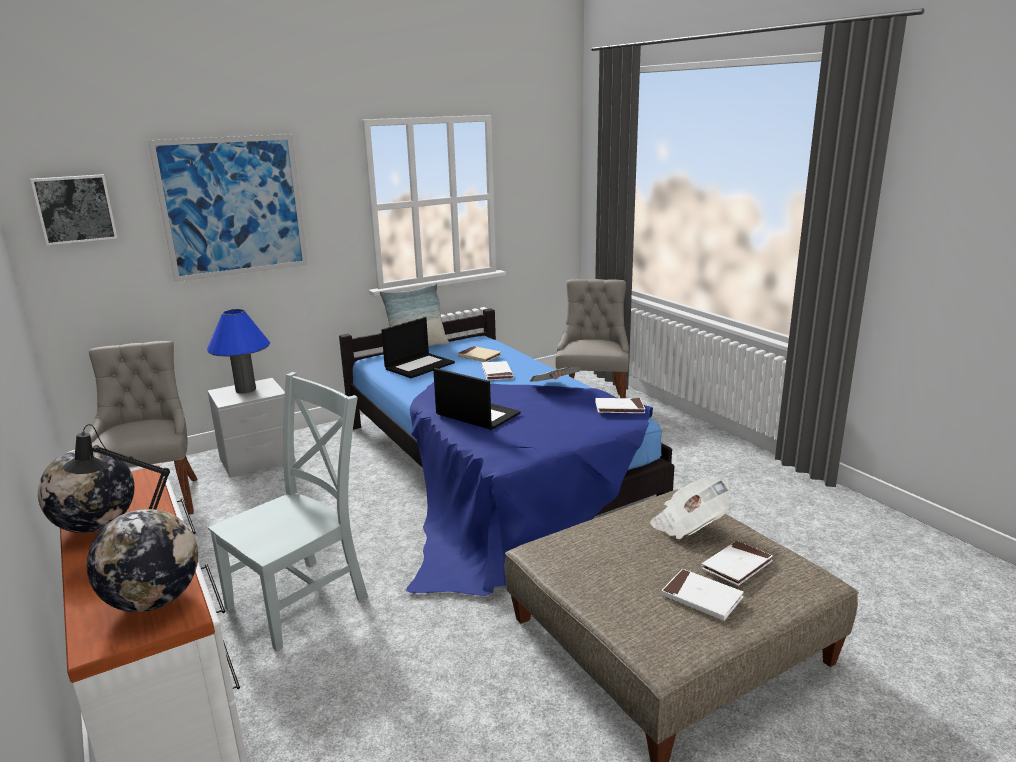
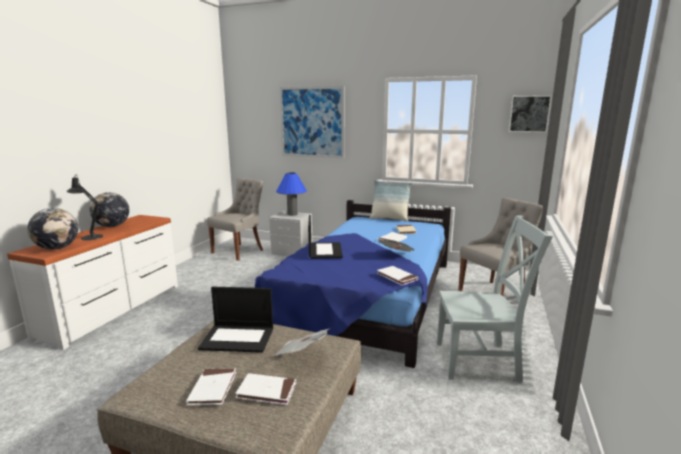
camera: 50 degrees right, 5 degrees down
(75, 209) = (250, 116): picture -> picture (529, 114)
(302, 600) = (197, 305): grey chair -> grey chair (480, 361)
(419, 365) = (368, 225): laptop -> laptop (238, 338)

